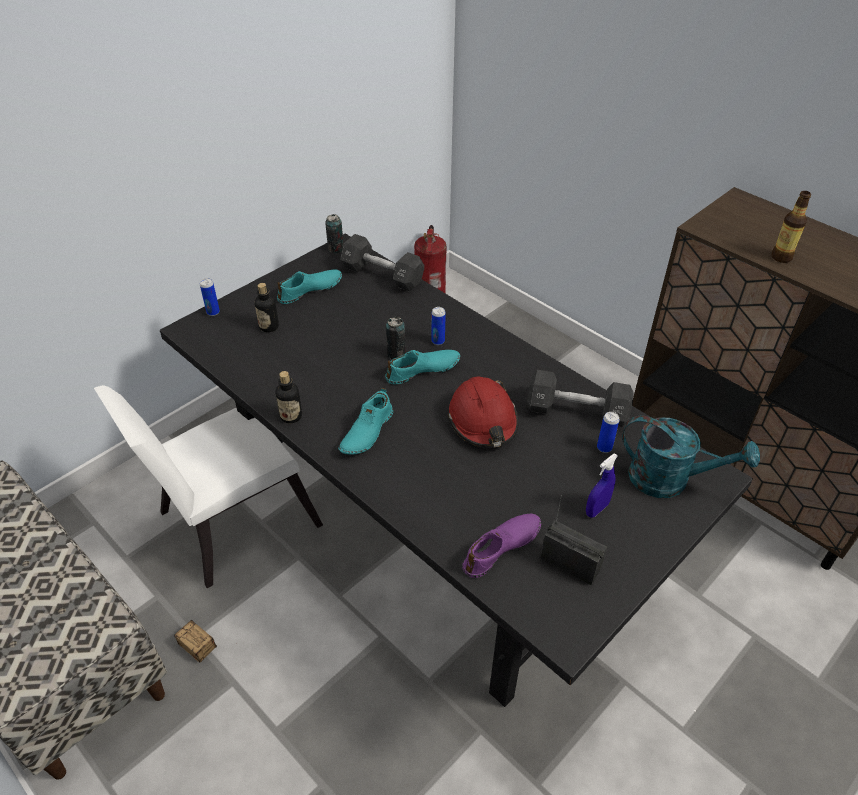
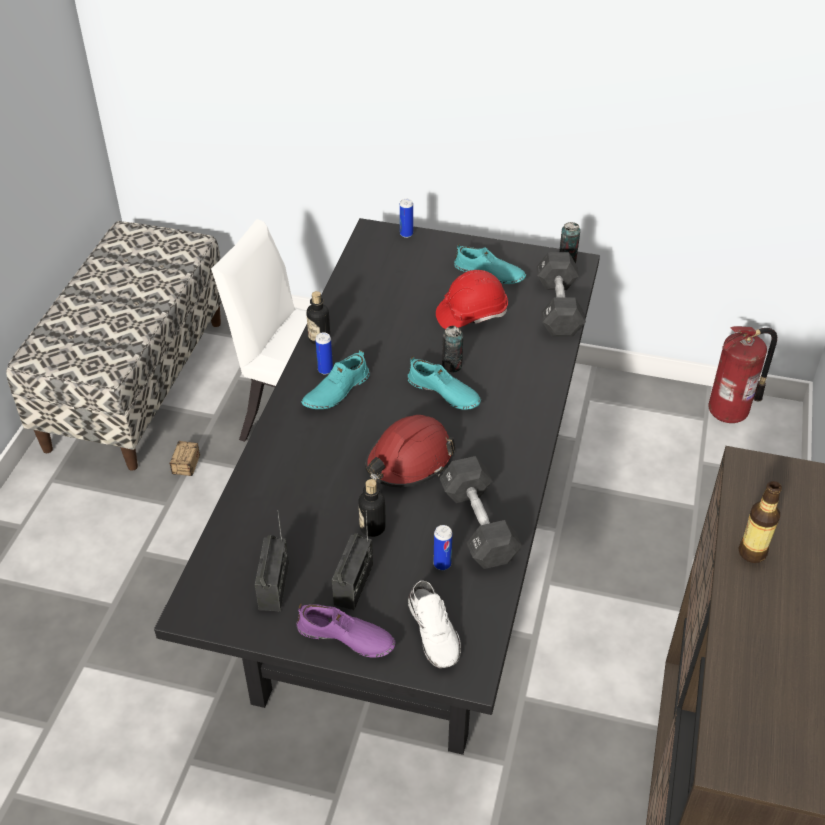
camera: 60 degrees right, 0 degrees up
(269, 326) = (417, 273): bottle -> bottle (372, 527)
(347, 319) = (471, 314): none -> red hard hat
(366, 432) = (336, 391): turquoise shoe -> turquoise shoe turned 45 degrees counterclockwise
(438, 341) = (495, 386): can -> can (325, 370)
(502, 548) = (262, 532): purple shoe -> purple shoe (346, 638)
(597, 509) = (354, 585): blue spray bottle -> radio
(670, 480) = (435, 631): turquoise watering can -> white shoe

